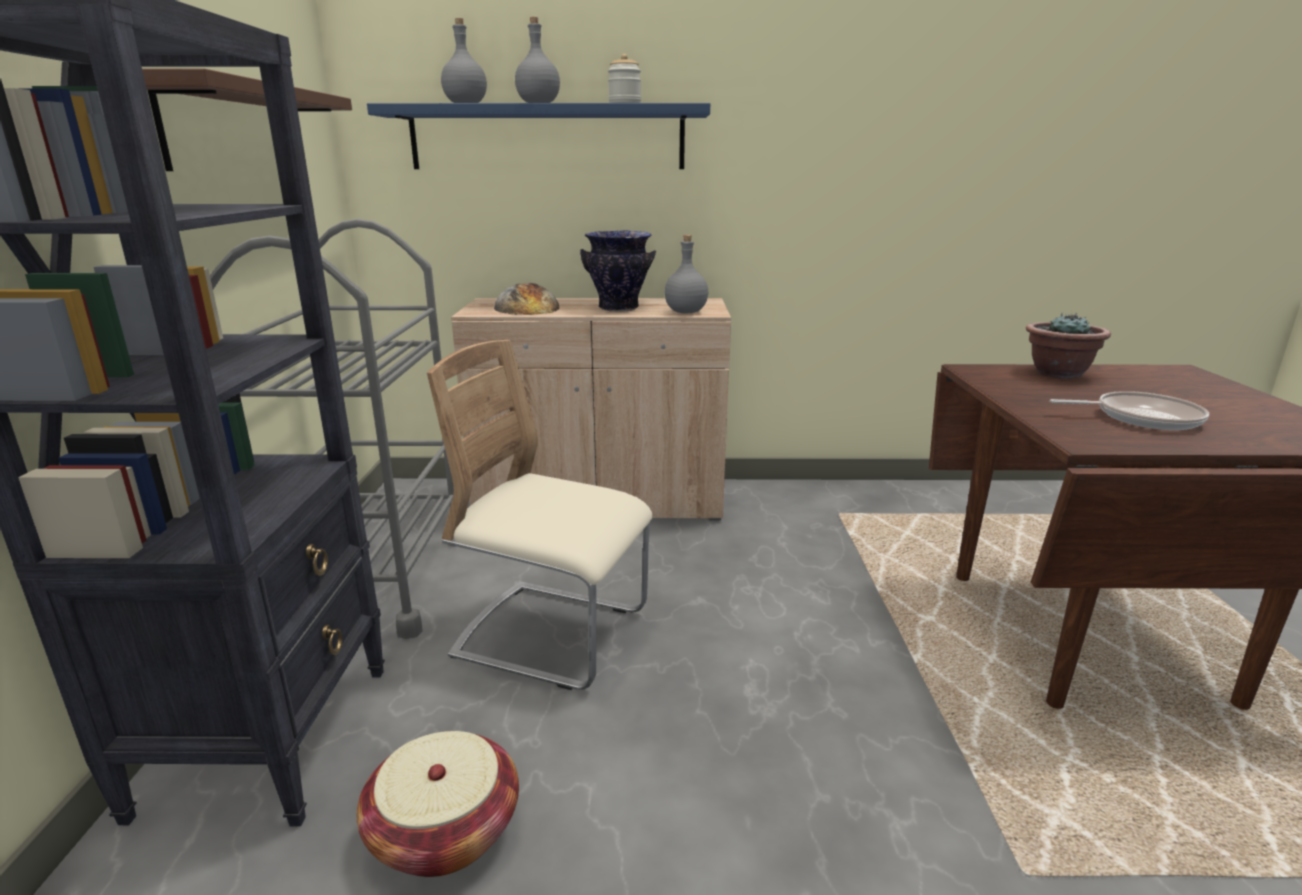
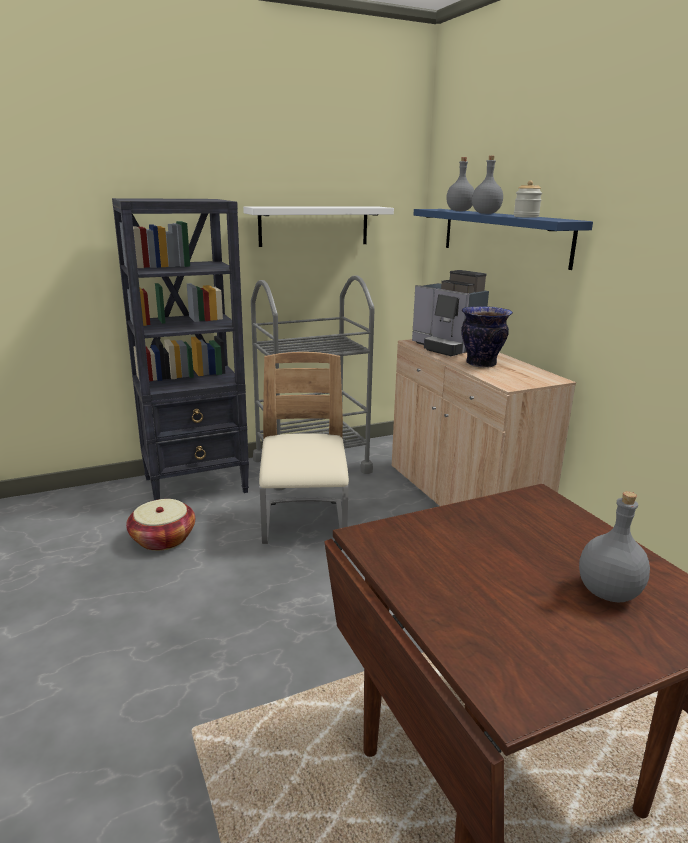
camera: 65 degrees right, 0 degrees up
(231, 128) = (314, 226): brown shelf -> white shelf
(527, 307) = (446, 347): bread -> coffee machine
(686, 312) = (500, 379): grey bottle -> grey bottle (609, 593)
(1057, 373) = (582, 534): potted plant -> none
(1141, 418) = (463, 566): frying pan -> none

